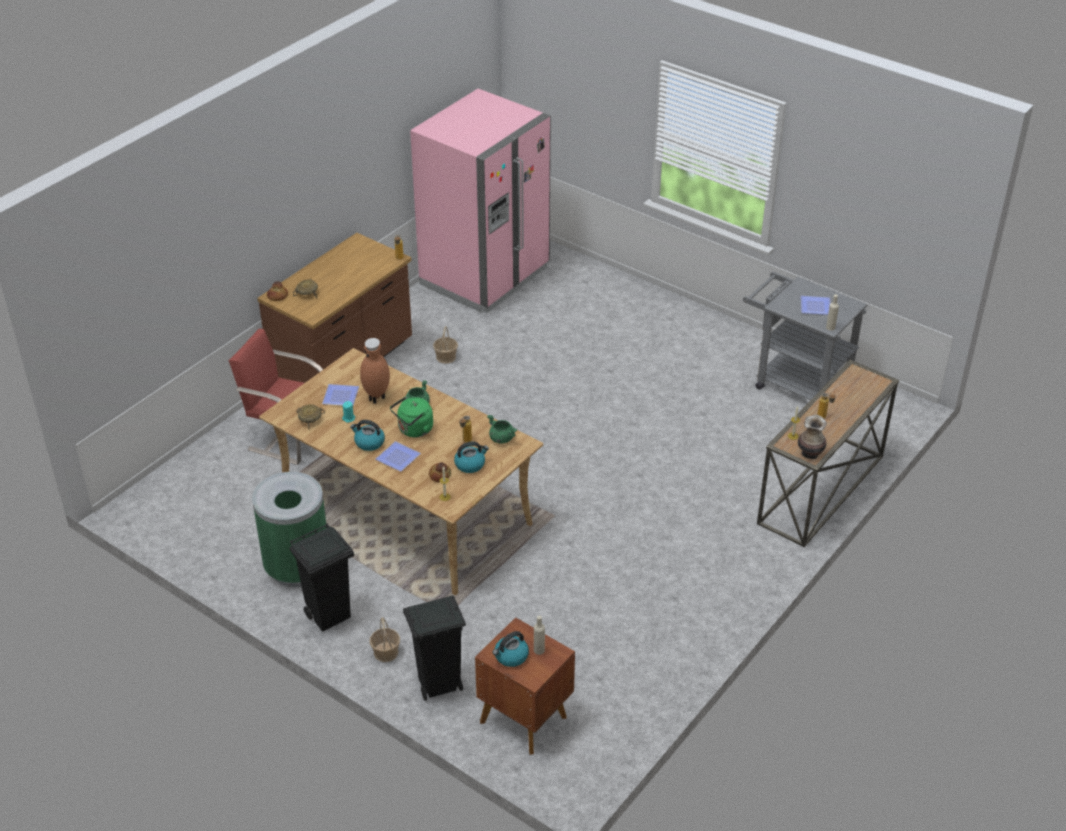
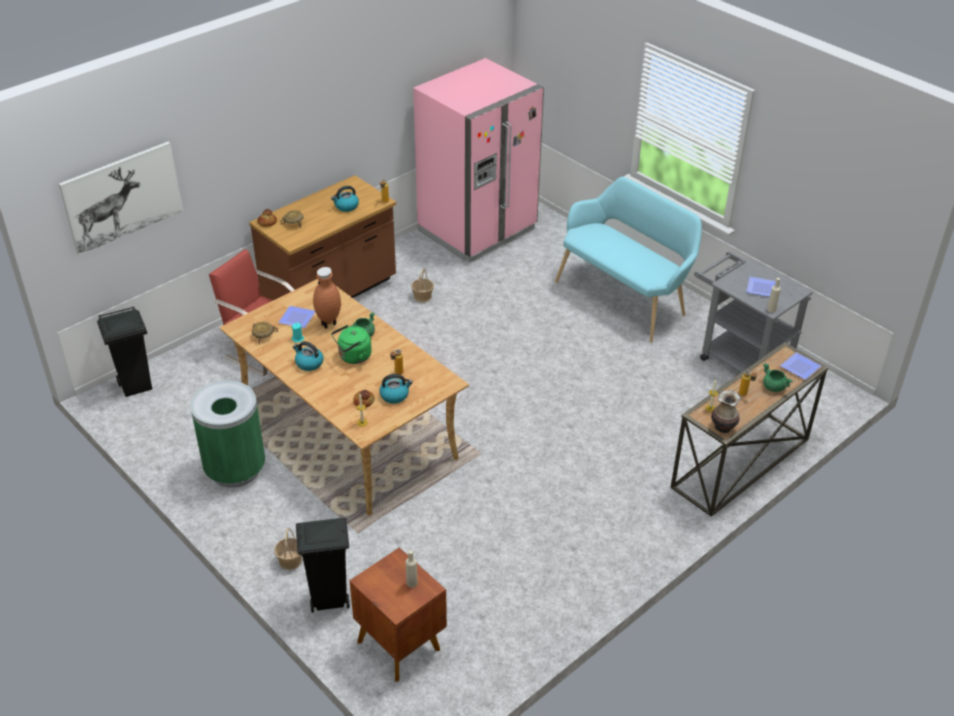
camera: 10 degrees right, 0 degrees up
(136, 287) = (122, 197): none -> picture
(329, 615) = (250, 518): black trash can -> black trash can (136, 386)
(398, 457) = (331, 380): plate -> plate (799, 366)
(501, 438) = (431, 375): green cooking pot -> green cooking pot (773, 387)
(511, 656) = (383, 585): kettle -> kettle (346, 206)
(662, 332) = (625, 297): none -> turquoise bench

